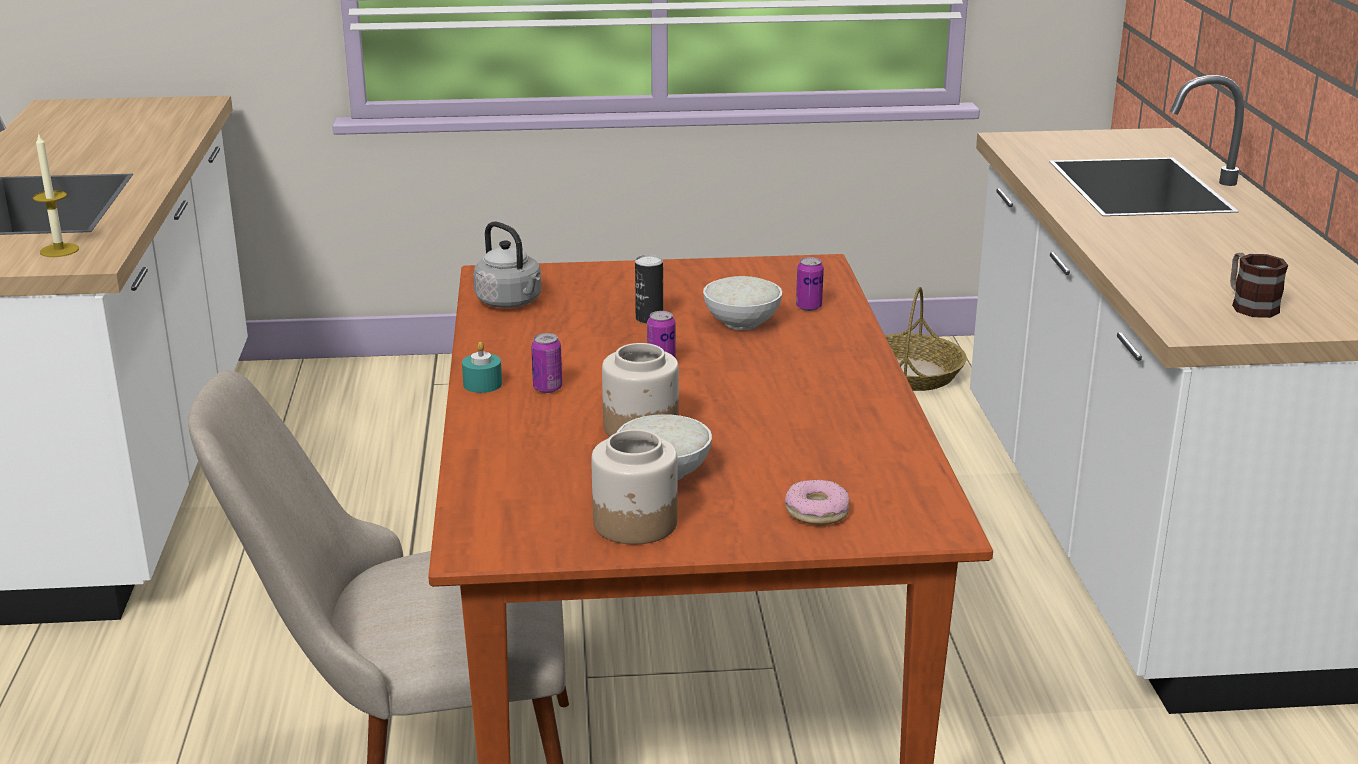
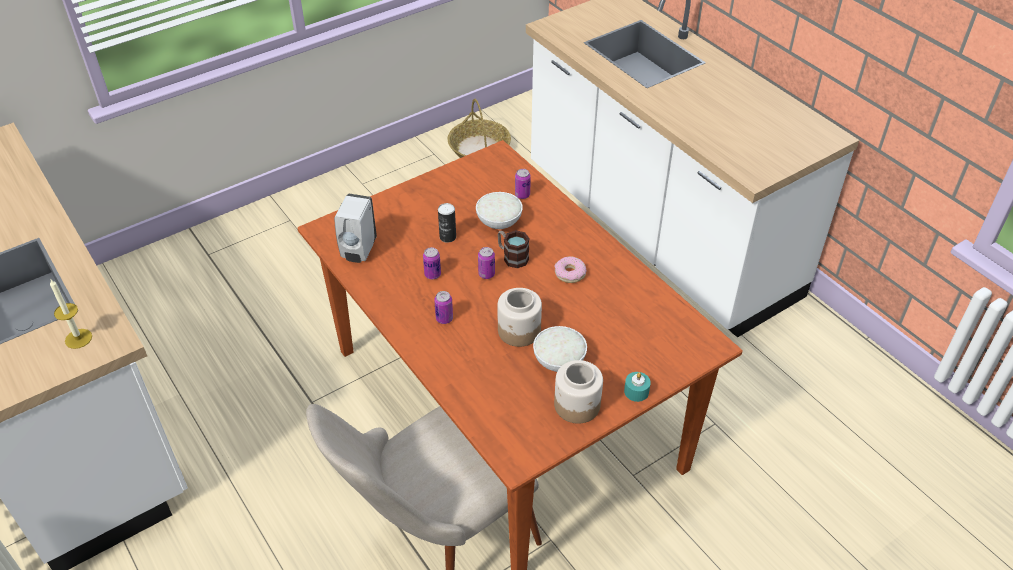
camera: 30 degrees left, 20 degrees up
(482, 384) = (406, 330): turquoise candle -> turquoise candle (636, 391)
(511, 302) = (358, 251): grey kettle -> white soap dispenser
(584, 346) = (432, 274): none -> can
(817, 511) = (651, 358): donut -> donut (570, 273)
(1249, 305) = (764, 145): mug -> mug (512, 257)

